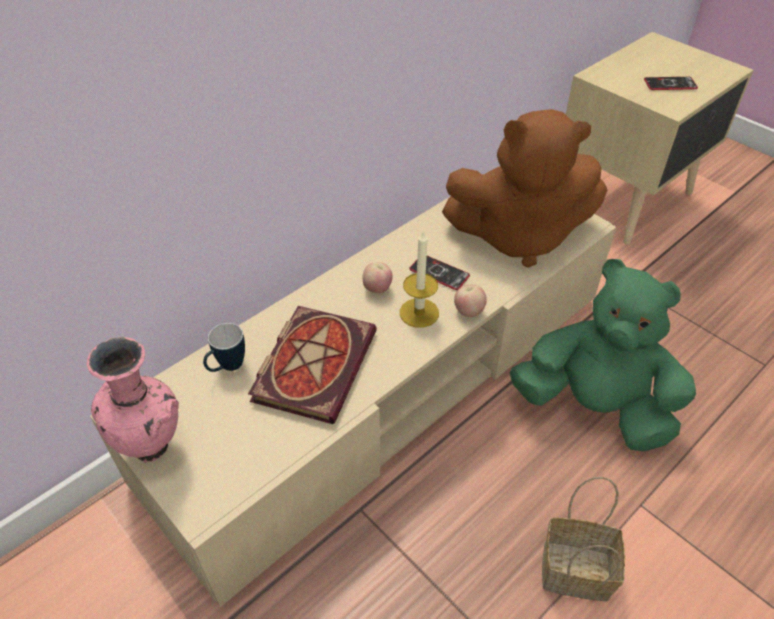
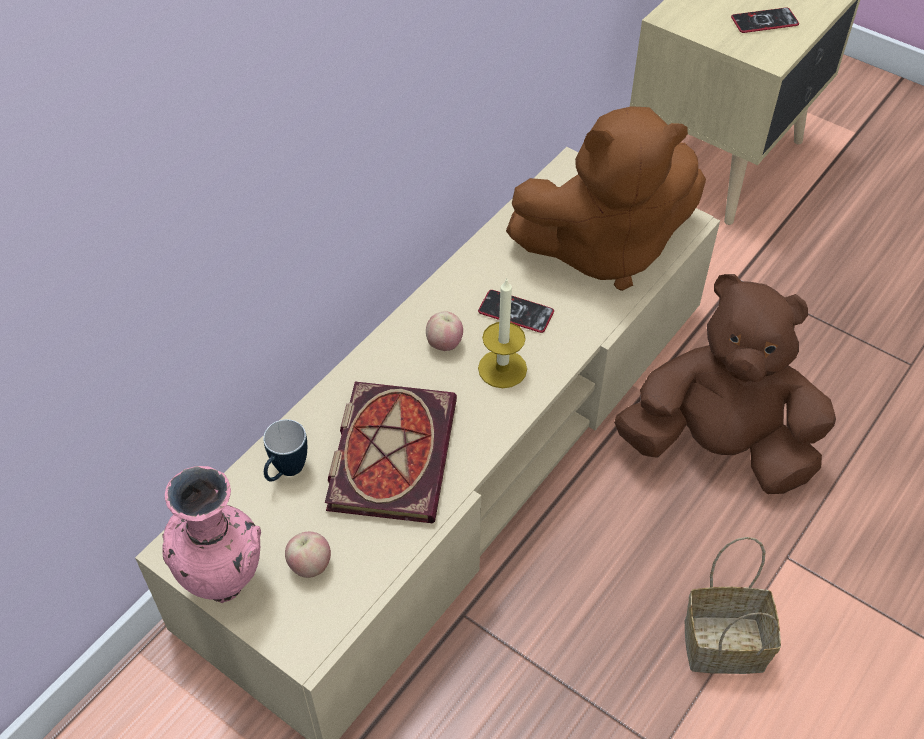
camera: 10 degrees left, 5 degrees up
(469, 312) = (562, 359): apple -> apple (310, 566)
(594, 407) = (718, 447): green plush toy -> brown plush toy

